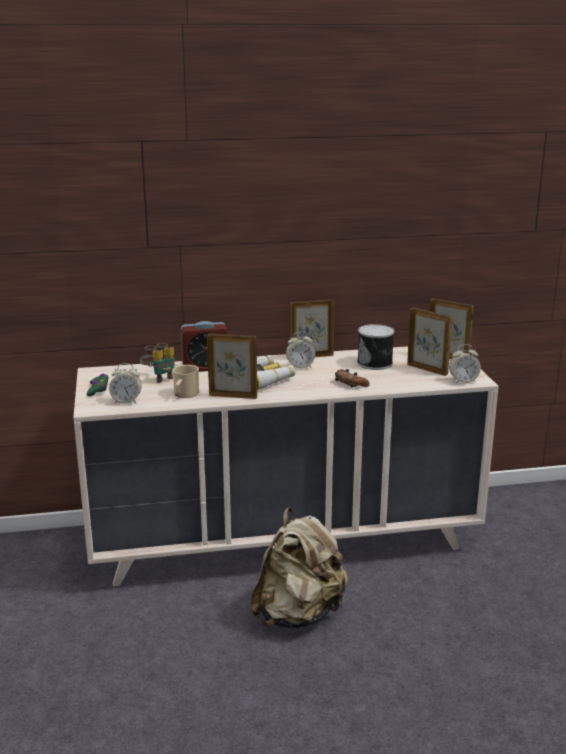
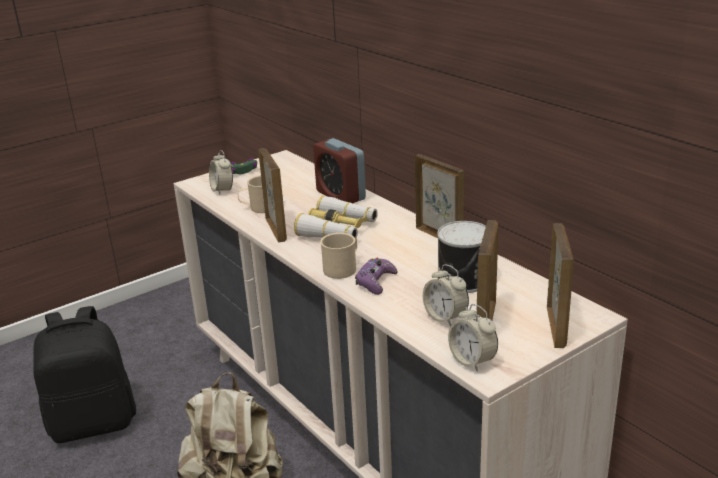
camera: 65 degrees right, 5 degrees up
(127, 678) = (93, 422): none -> black backpack
(160, 378) = (293, 185): binoculars -> none
(300, 366) = (398, 239): alarm clock -> alarm clock (445, 317)
(321, 388) = (343, 268): none -> beige mug
(350, 383) = (376, 281): brown game controller -> purple game controller

